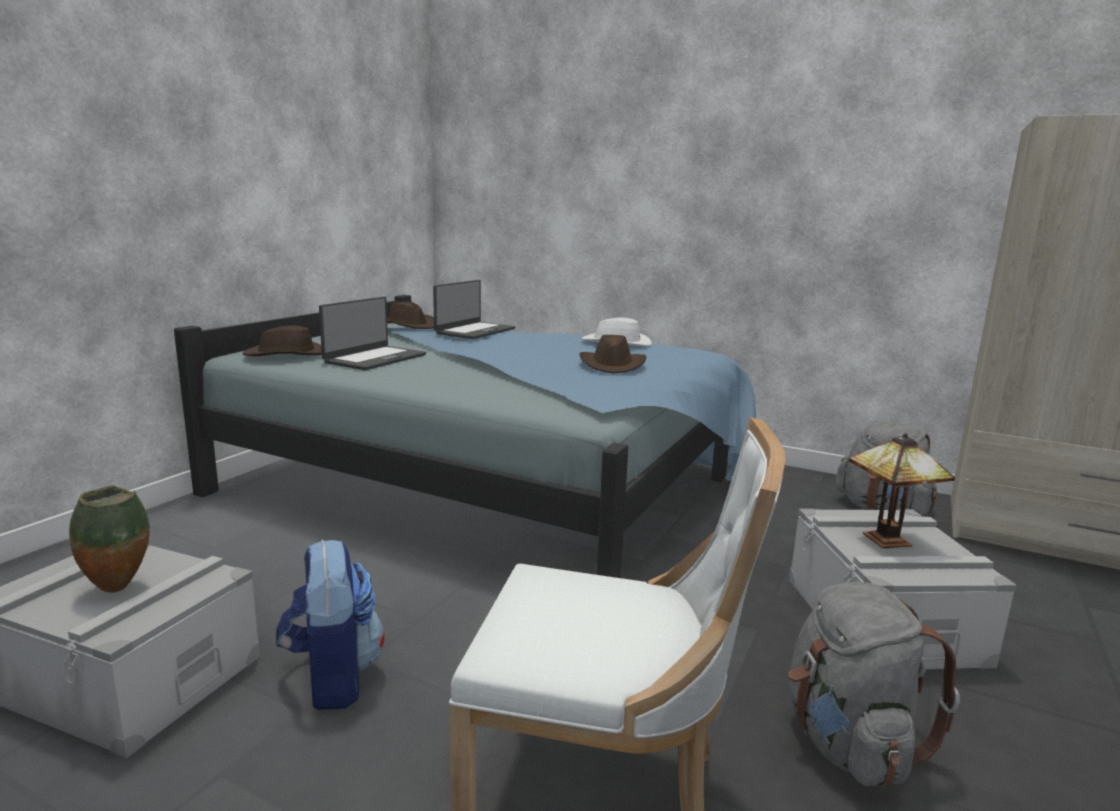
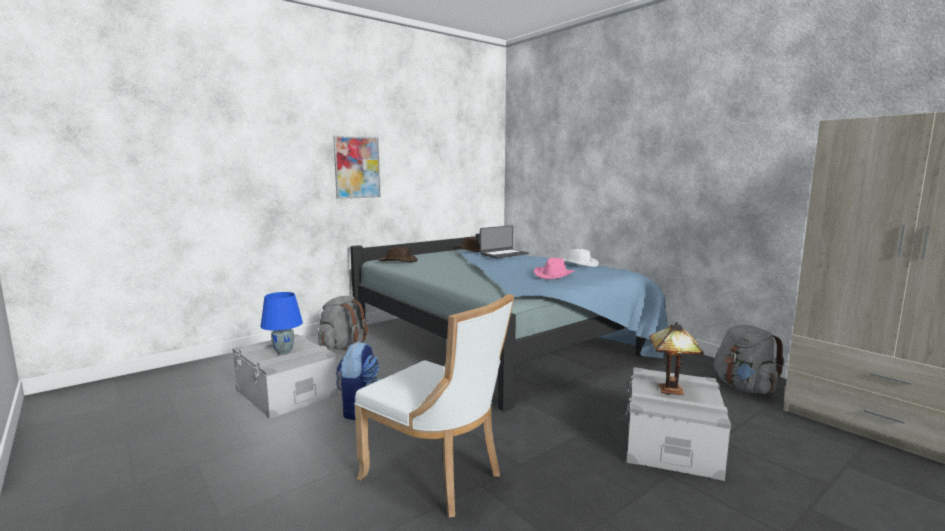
camera: 25 degrees right, 5 degrees down
(119, 588) = (284, 352): vase -> blue table lamp
(174, 159) = (357, 167): none -> picture
(374, 358) = (436, 265): laptop -> none
(612, 365) = (554, 275): brown hat -> pink hat
(848, 743) = (583, 489): grey backpack -> grey backpack (342, 346)

